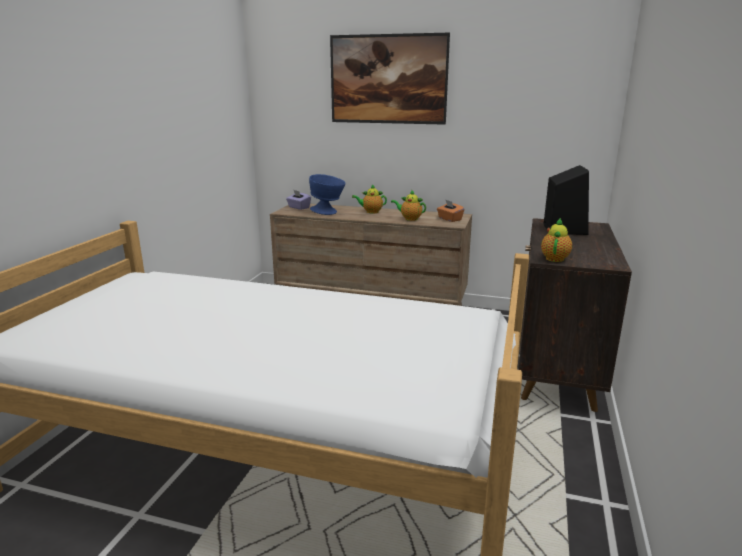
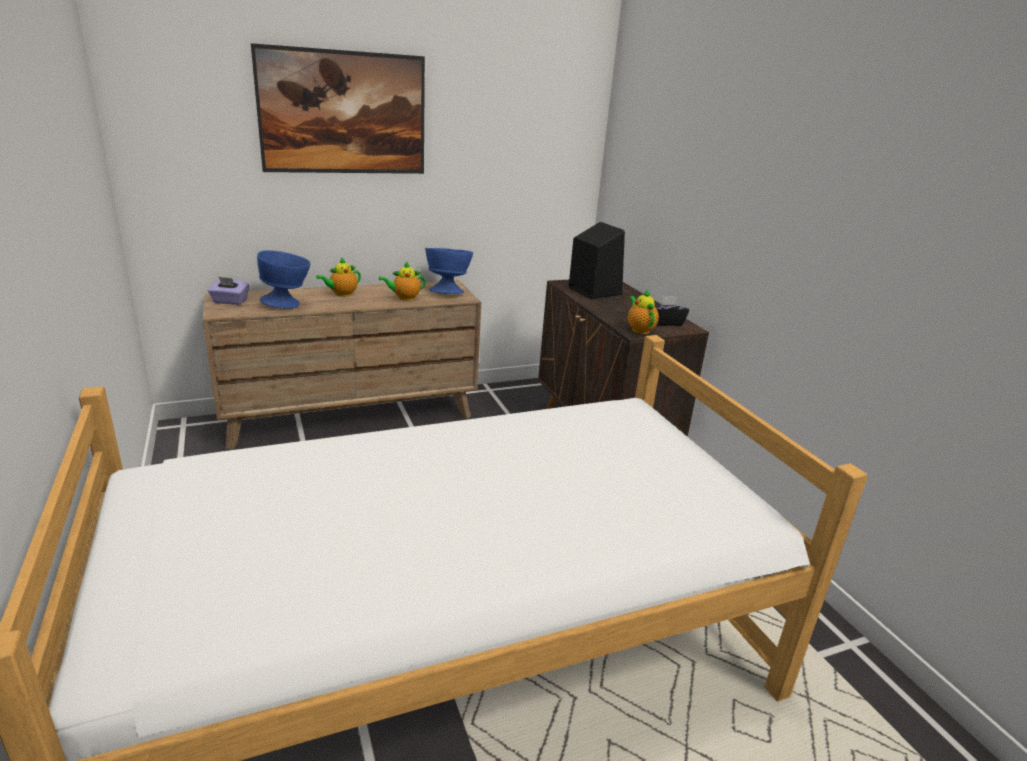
camera: 40 degrees left, 5 degrees up
(449, 219) = (448, 291): orange tissue box -> blue bowl
(595, 258) = (666, 322): none -> black tissue box

